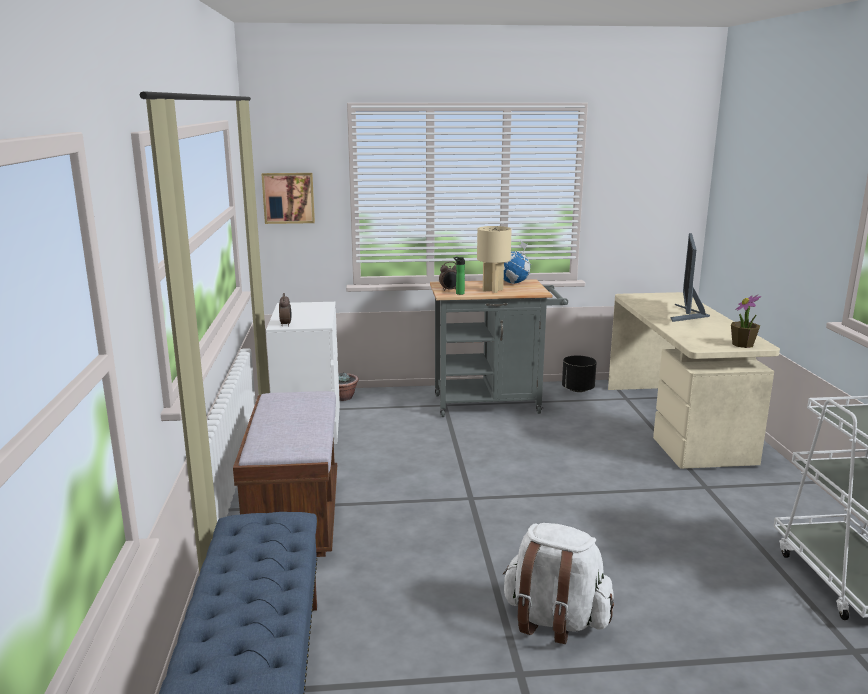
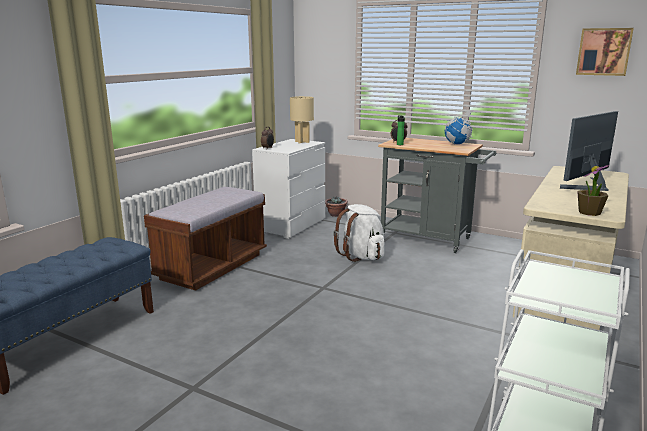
camera: 35 degrees right, 0 degrees up
(288, 198) = (317, 69): picture -> picture (604, 51)
(492, 290) = (428, 146): beige table lamp -> beige table lamp (301, 142)
(554, 620) = (260, 370): white backpack -> white backpack (361, 256)
(577, 389) = (514, 245): black planter -> none

